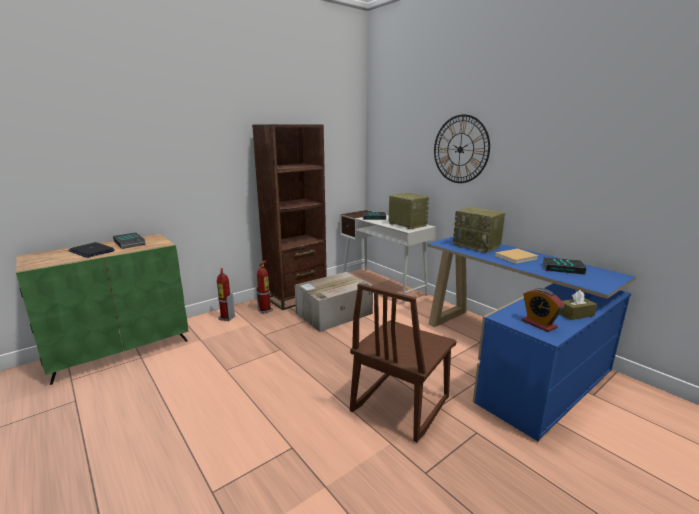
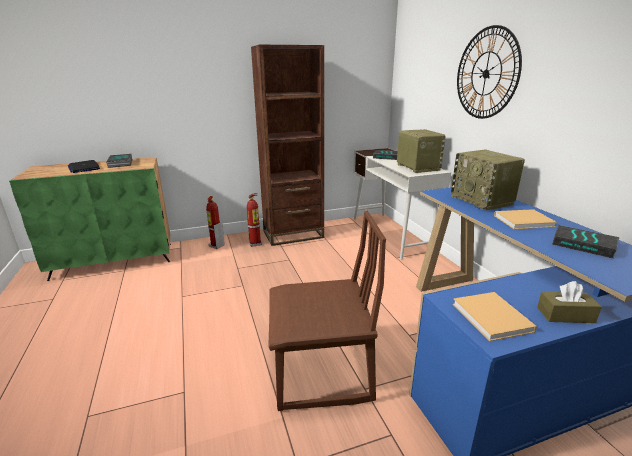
camera: 20 degrees right, 5 degrees up
(333, 314) = (318, 257): cardboard box -> none
(399, 404) = (321, 374): brown chair -> brown chair turned 150 degrees counterclockwise
(539, 324) = (492, 319): alarm clock -> beige book

